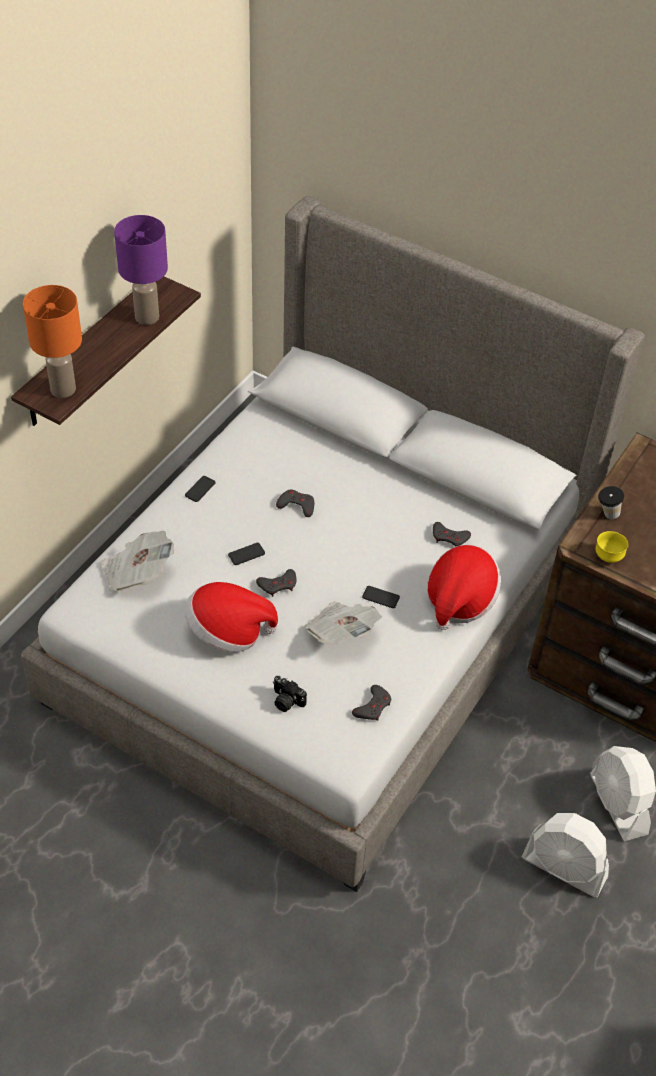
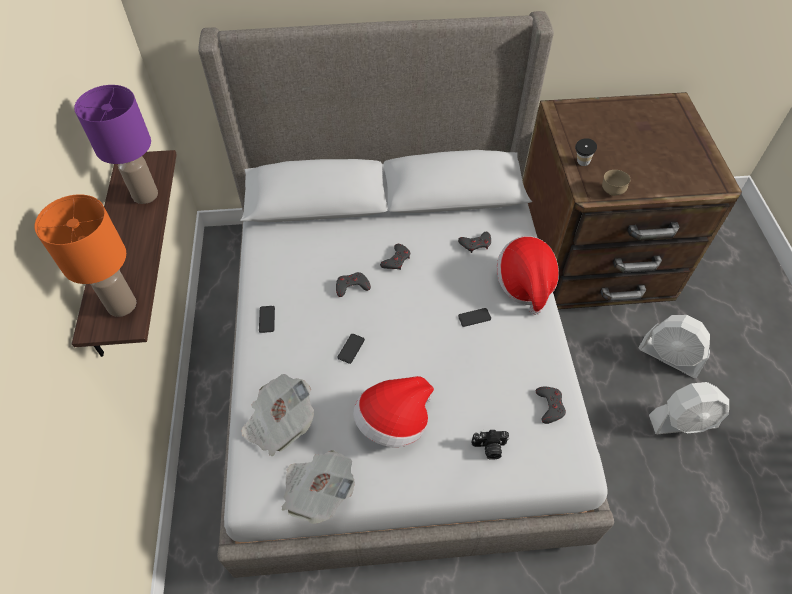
camera: 35 degrees left, 5 degrees up
(278, 585) = (396, 357): grey game controller -> grey game controller (396, 260)
(341, 633) = (474, 364): newspaper -> newspaper (318, 491)
(608, 557) = (611, 192): yellow bowl -> brown bowl

